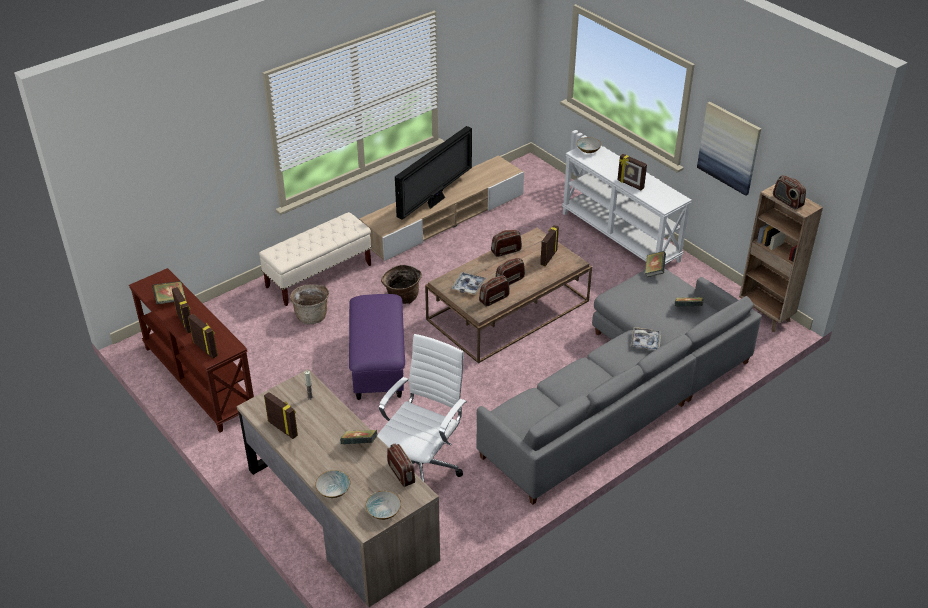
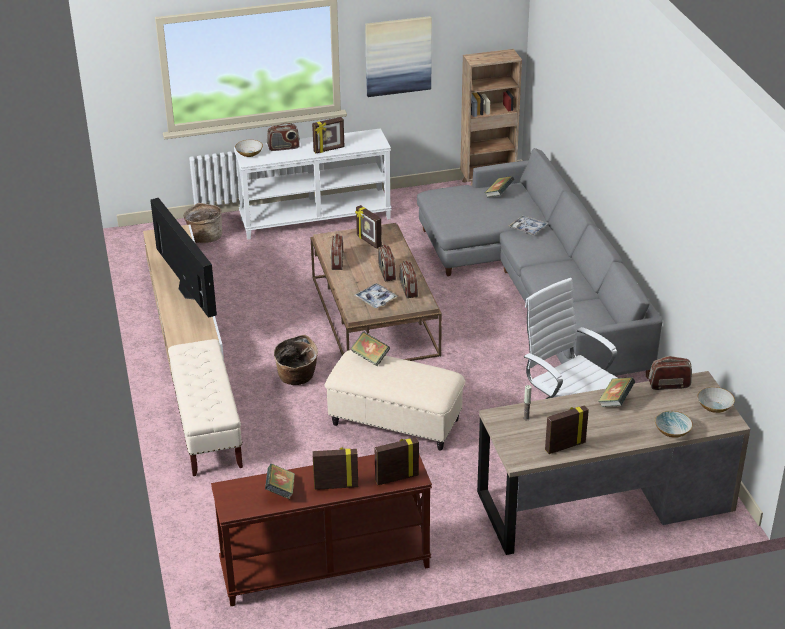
camera: 65 degrees left, 5 degrees down
(312, 315) = (275, 451): basket -> basket (205, 237)
(379, 364) = (396, 421): purple ottoman -> beige ottoman
(654, 271) = (432, 194): book -> book (370, 357)
(787, 201) = (494, 59): radio -> radio (283, 147)

